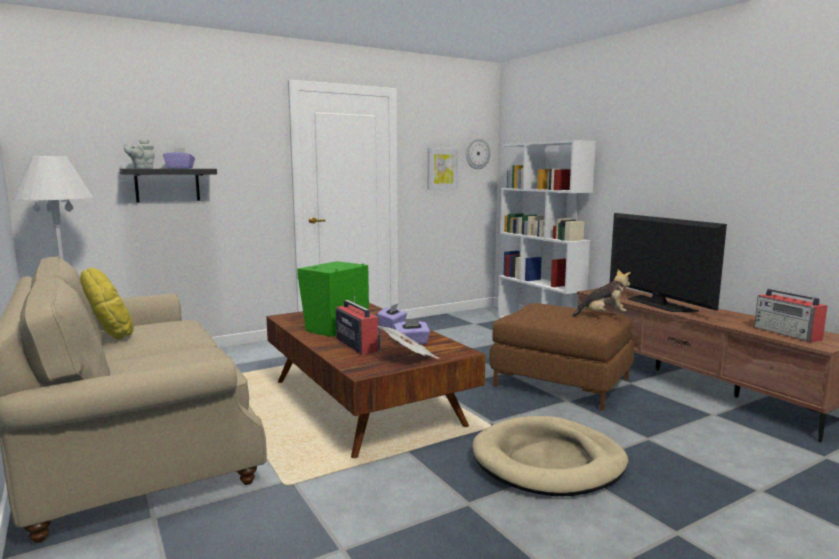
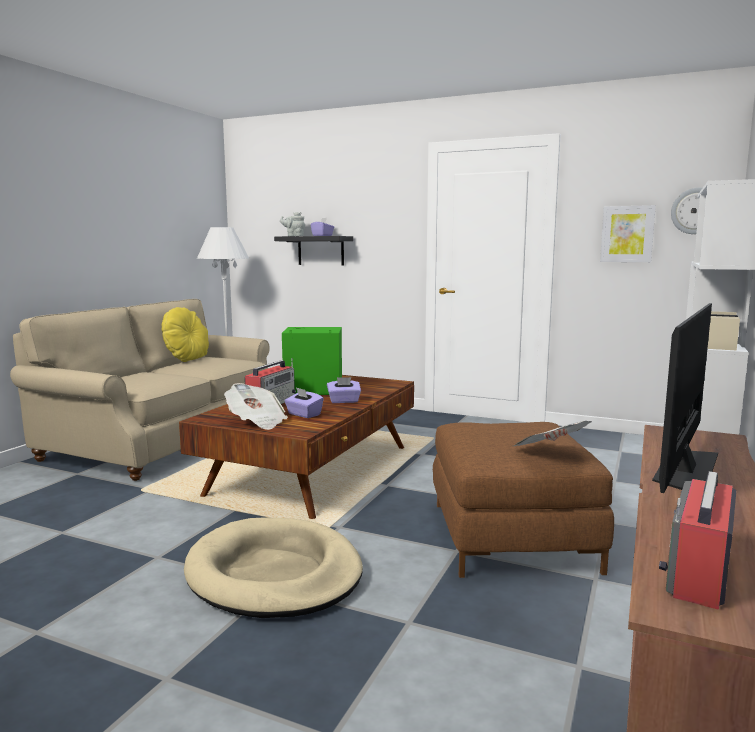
camera: 55 degrees right, 0 degrees up
(602, 315) = (549, 453): plush toy -> newspaper

